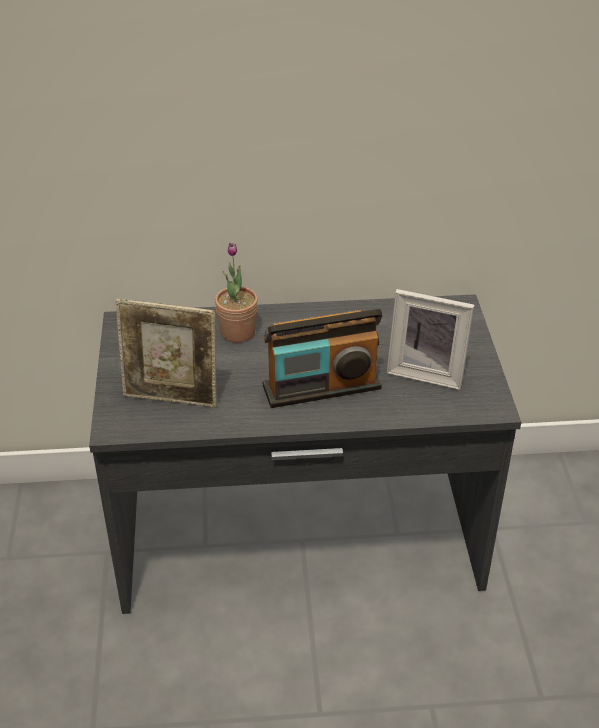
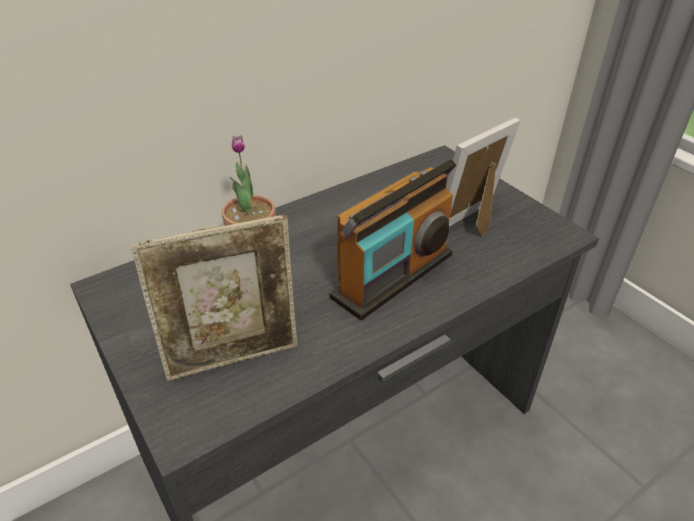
camera: 30 degrees left, 0 degrees up
(427, 371) = (474, 223): picture frame -> picture frame turned 150 degrees clockwise

